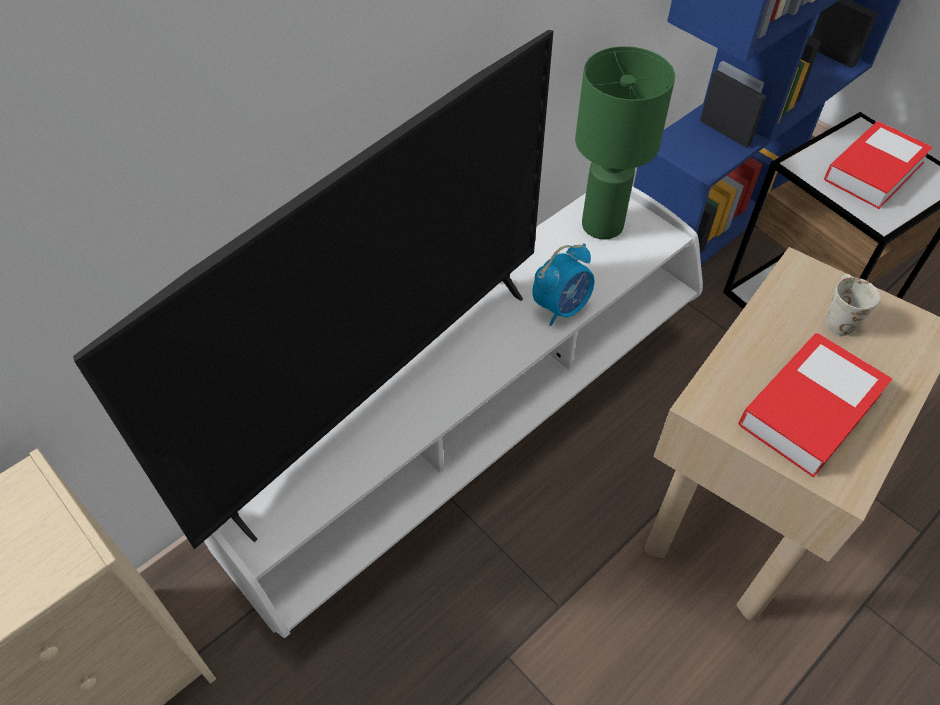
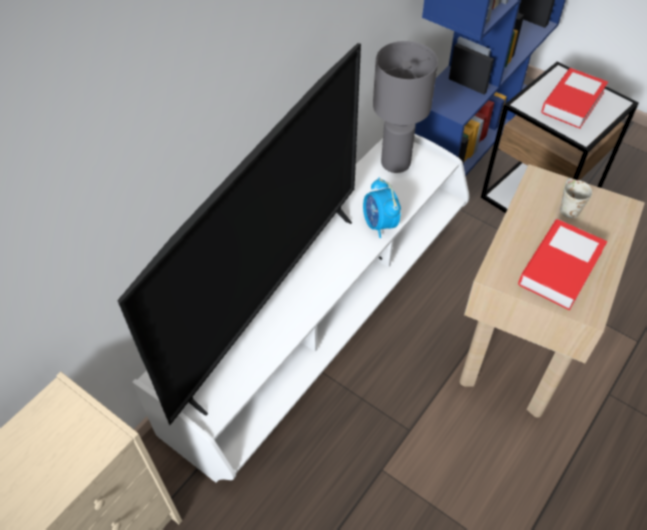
camera: 10 degrees left, 0 degrees up
(561, 307) = (379, 224): alarm clock -> alarm clock turned 120 degrees clockwise
(603, 226) = (396, 163): green table lamp -> grey table lamp

